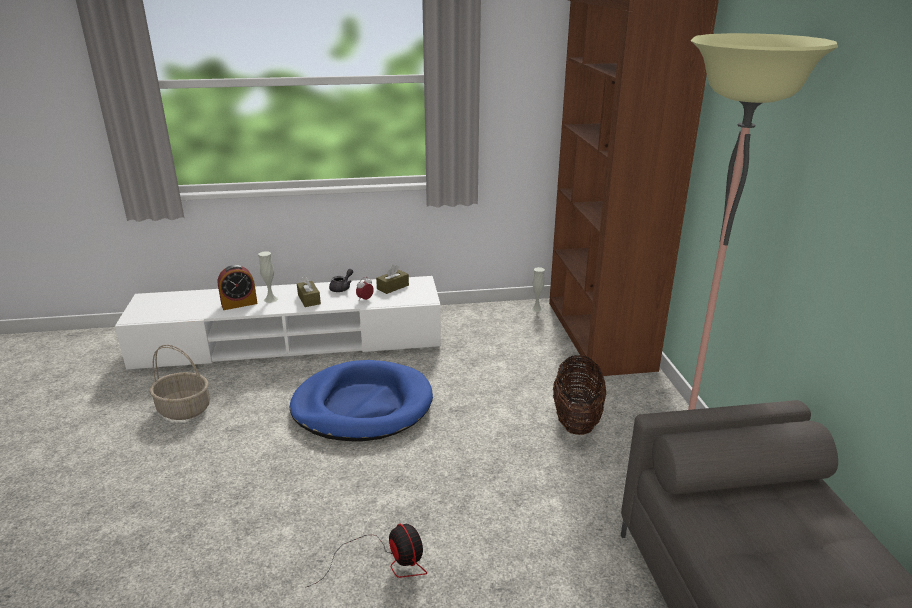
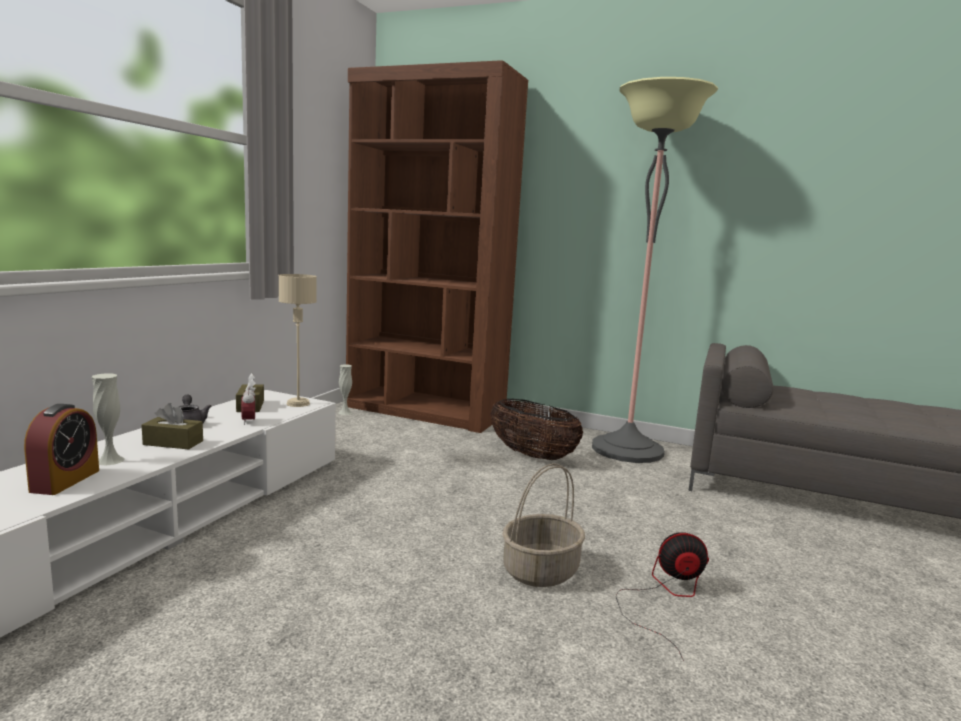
camera: 60 degrees left, 15 degrees down
(185, 409) = (141, 676): basket -> basket (540, 571)
(362, 406) = (375, 530): blue dog bed -> none
(419, 296) = (298, 403): none -> beige table lamp

